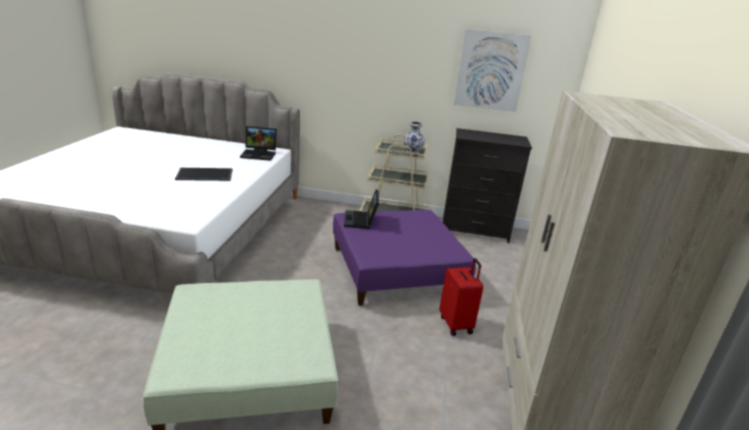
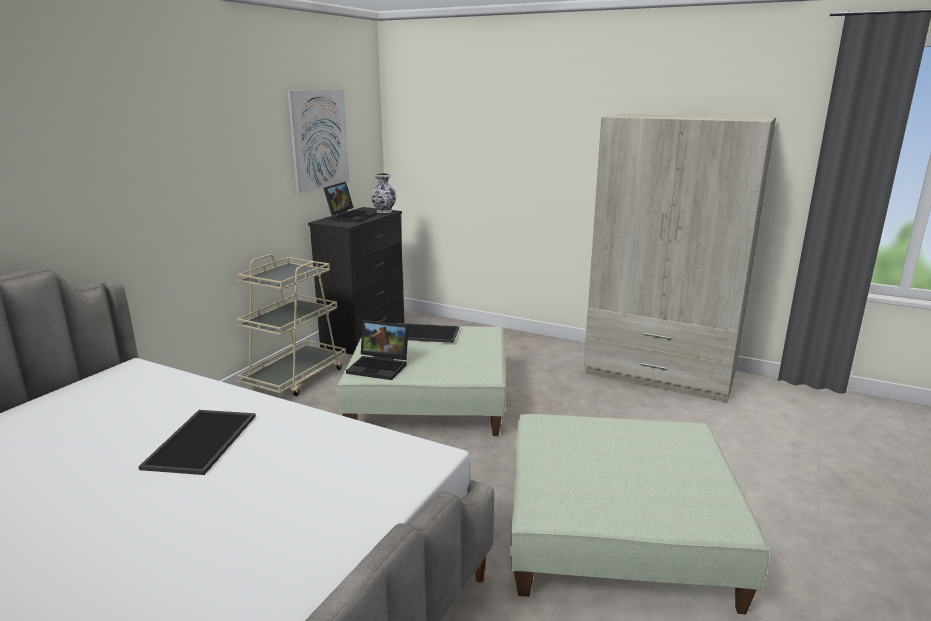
camera: 70 degrees left, 5 degrees down
(260, 154) = (136, 384): laptop -> laptop (351, 216)
(396, 270) = (430, 399): purple ottoman -> green ottoman
(413, 152) = (300, 270): vase -> vase (384, 211)
(424, 227) = (423, 334): none -> tray
(456, 324) = (546, 386): red suitcase -> none

